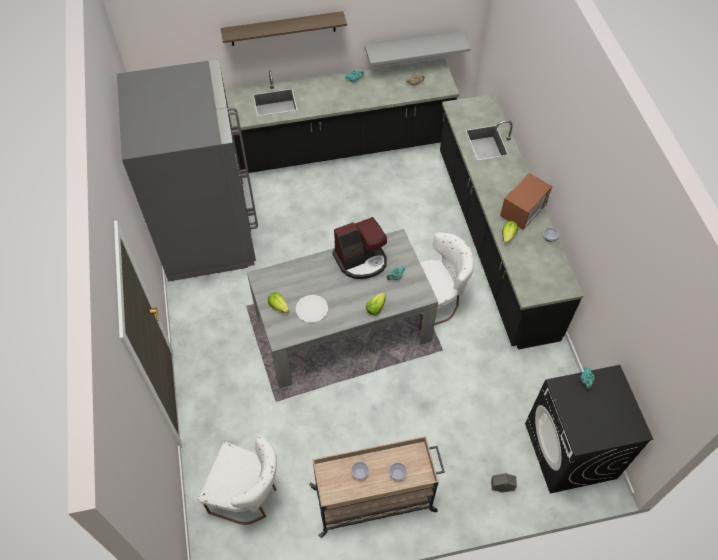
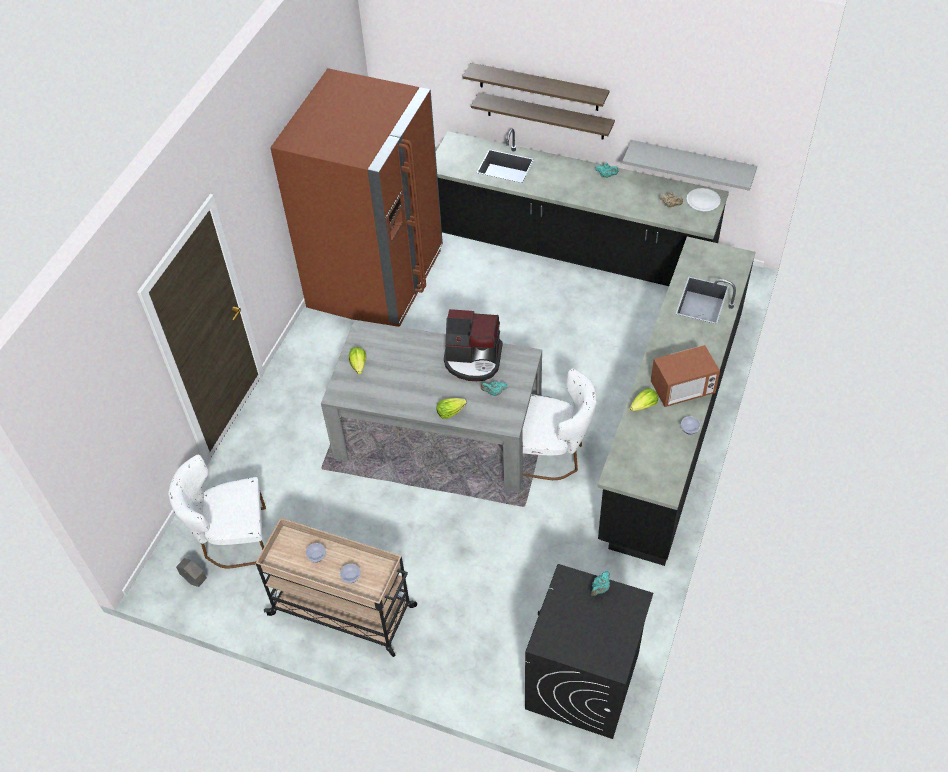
camera: 35 degrees right, 5 degrees down
(207, 234) = (376, 279): grey fridge -> brown fridge
(248, 495) = (232, 540): white chair -> white chair turned 120 degrees clockwise
(291, 51) = (545, 116): none -> shelf
(311, 309) = (387, 383): white plate -> white plate (703, 200)
(501, 487) = (479, 673): grey planter -> grey planter (195, 580)

